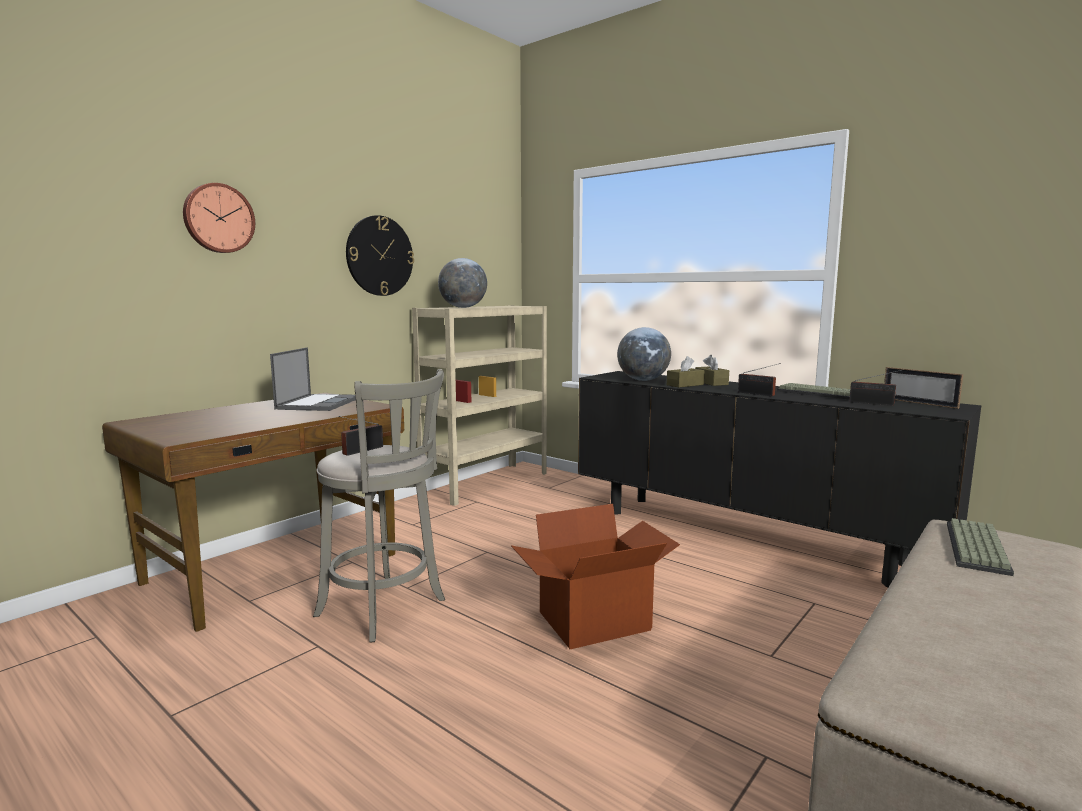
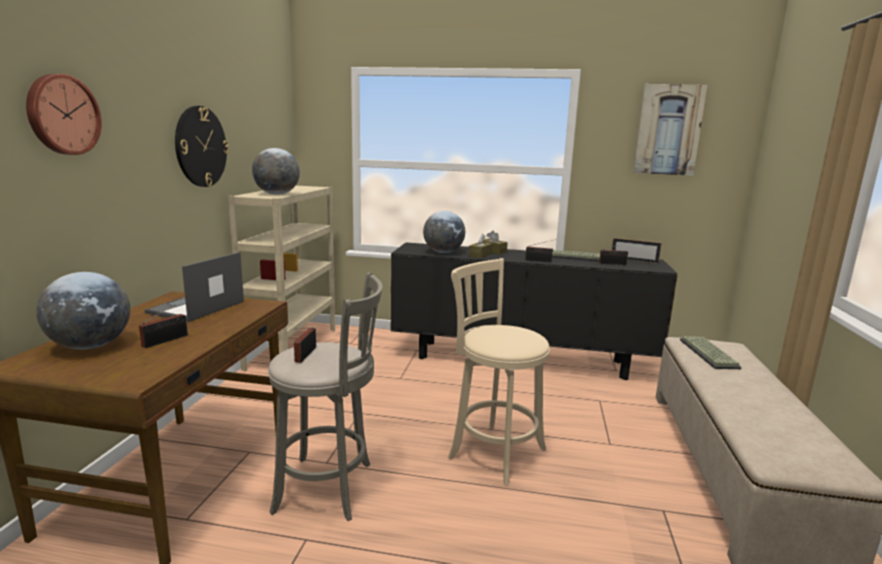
camera: 30 degrees left, 5 degrees up
(197, 417) = (91, 346): none -> globe
(253, 420) = (168, 340): none -> radio
(319, 403) = (196, 307): laptop -> laptop turned 135 degrees counterclockwise
(595, 622) = (493, 451): cardboard box -> beige stool
(996, 200) = (668, 130): none -> picture

